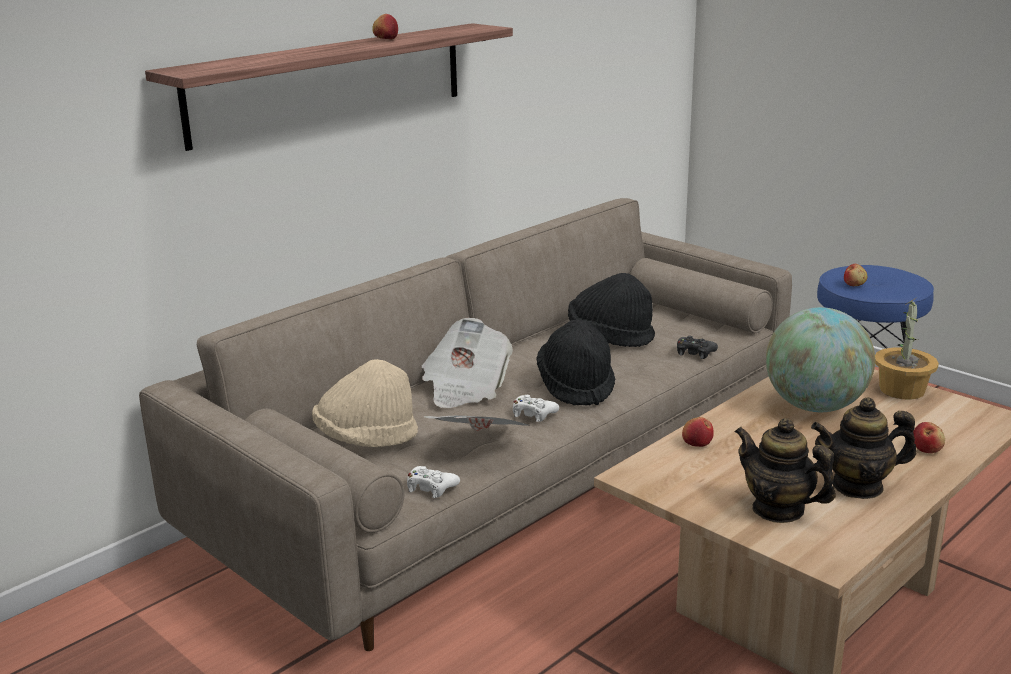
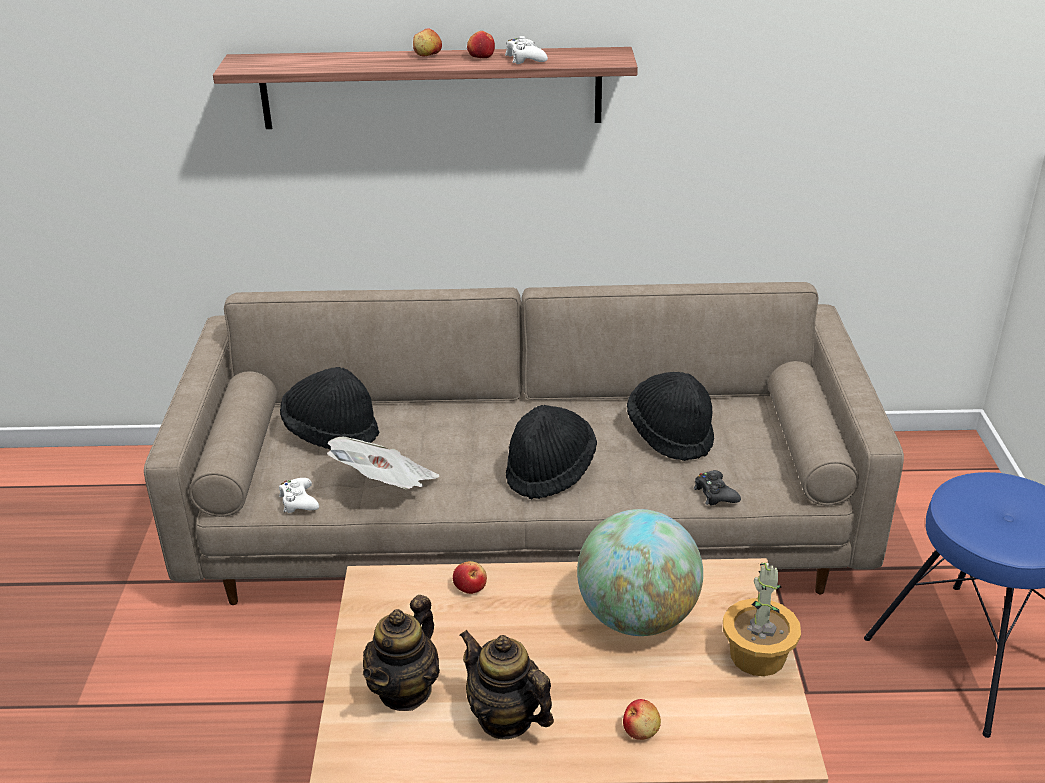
camera: 45 degrees right, 10 degrees up
(366, 439) = (331, 432): beige hat -> black hat
(464, 387) = (469, 423): newspaper -> none
(533, 414) = (472, 478): white game controller -> white game controller (525, 58)
(778, 509) = (405, 690): teapot -> teapot turned 150 degrees counterclockwise
(854, 285) = (965, 506): apple -> apple (427, 55)

